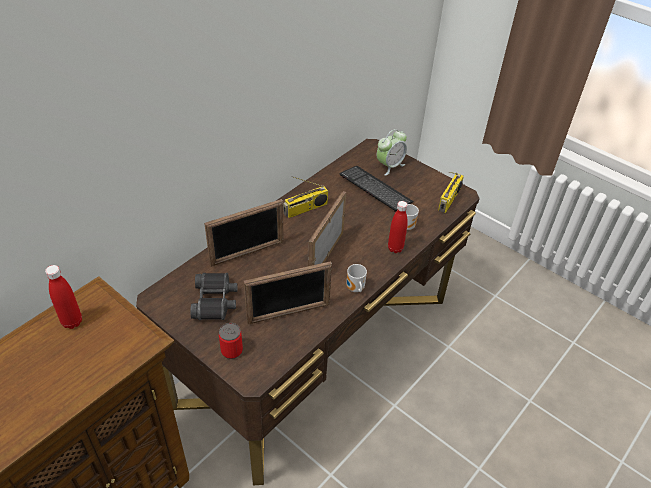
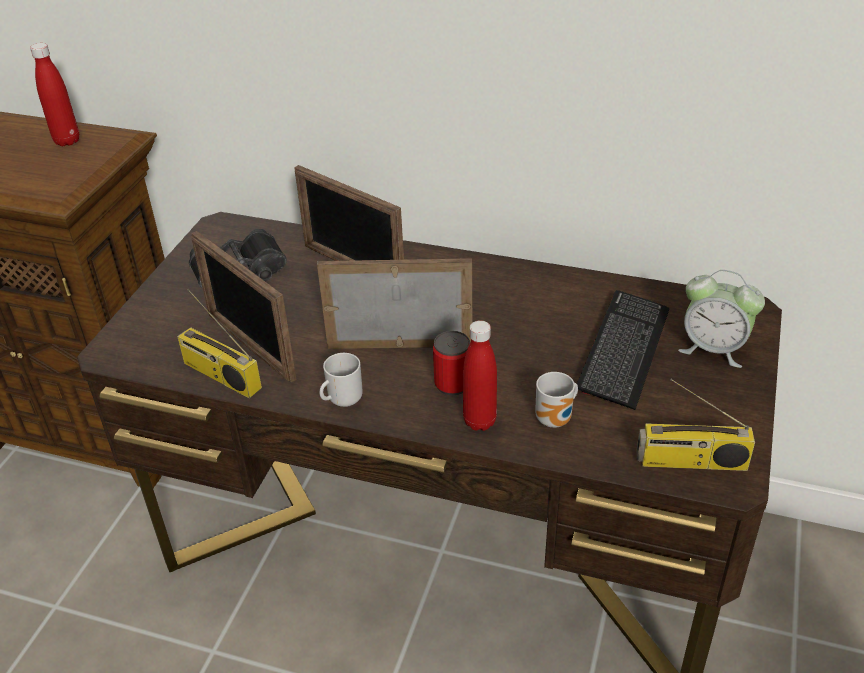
camera: 70 degrees right, 5 degrees down
(231, 351) = (154, 318): can -> can (452, 384)
(305, 209) = (498, 289): radio -> radio (219, 375)

